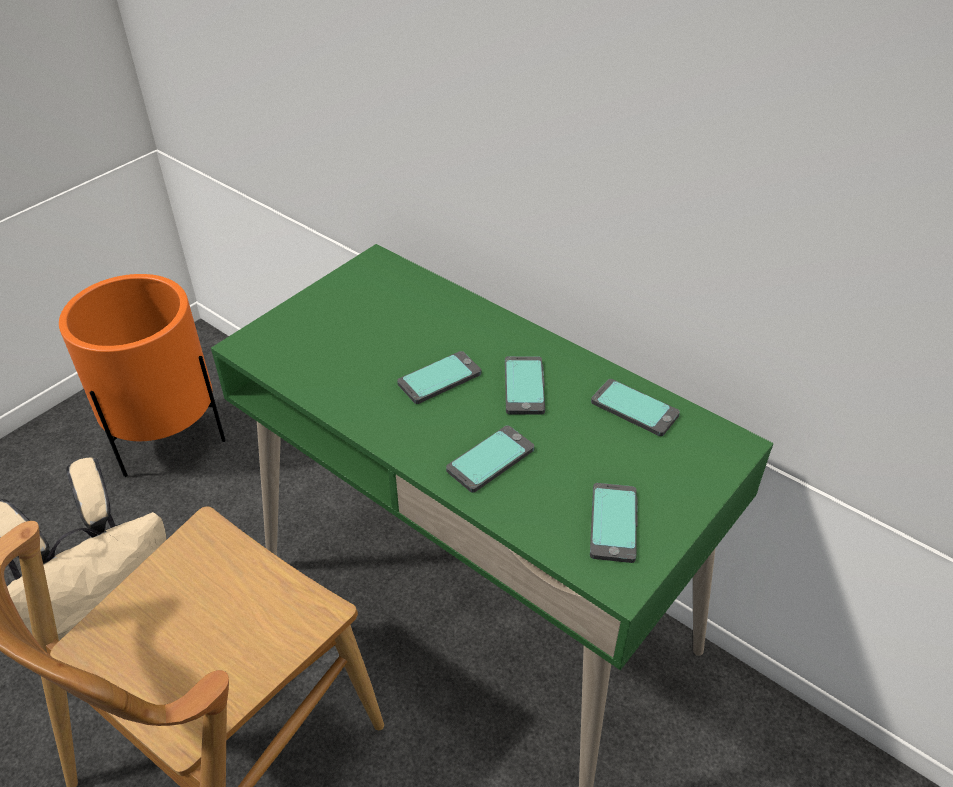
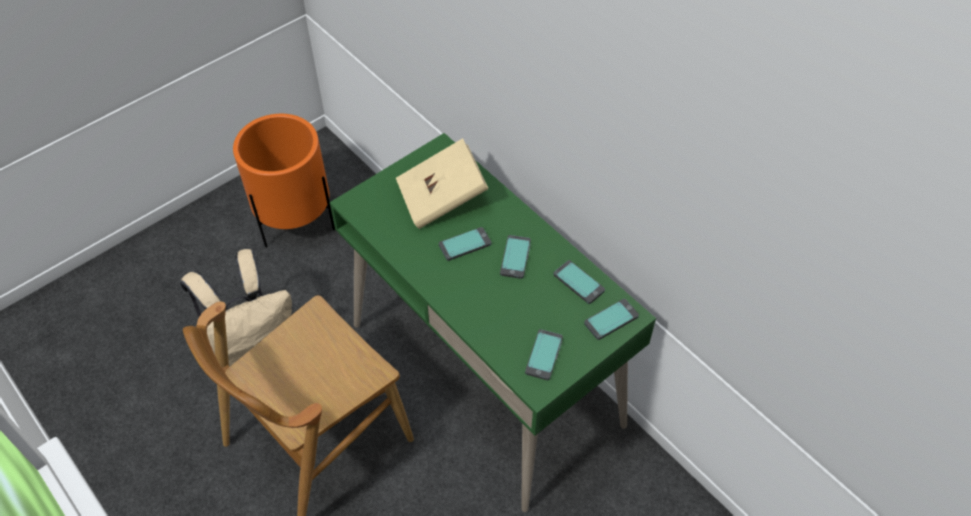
camera: 10 degrees right, 10 degrees up
(390, 322) = (442, 198): none -> beige book
(490, 459) = (483, 304): phone -> phone (611, 319)

